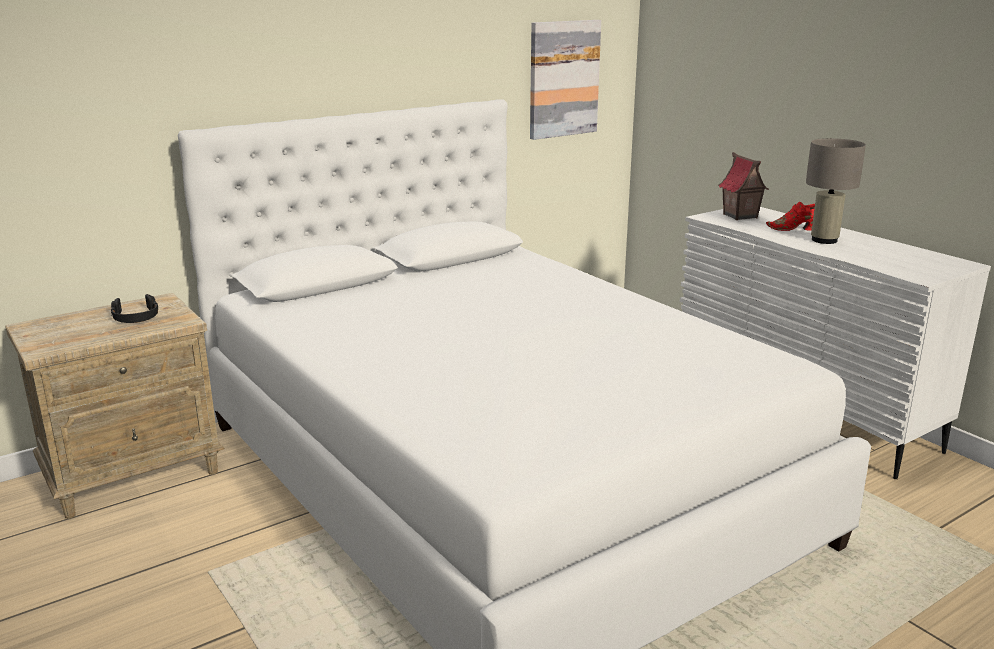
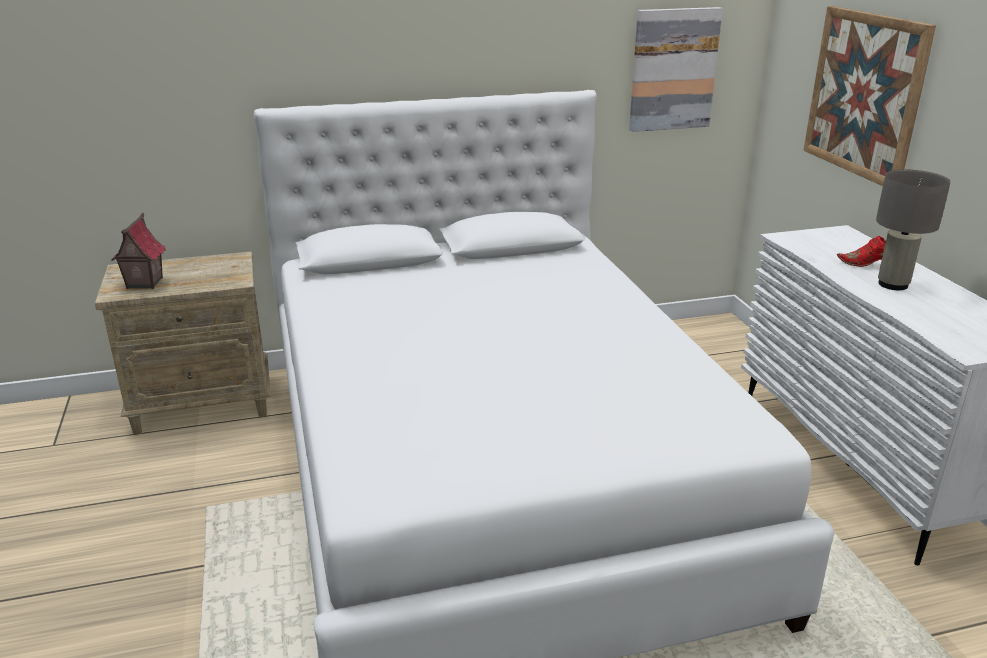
camera: 20 degrees right, 5 degrees up
(136, 317) = (204, 272): black headphones -> none
(739, 216) = (822, 240): toy house -> toy house (144, 283)
(749, 86) = (864, 95): none -> picture

